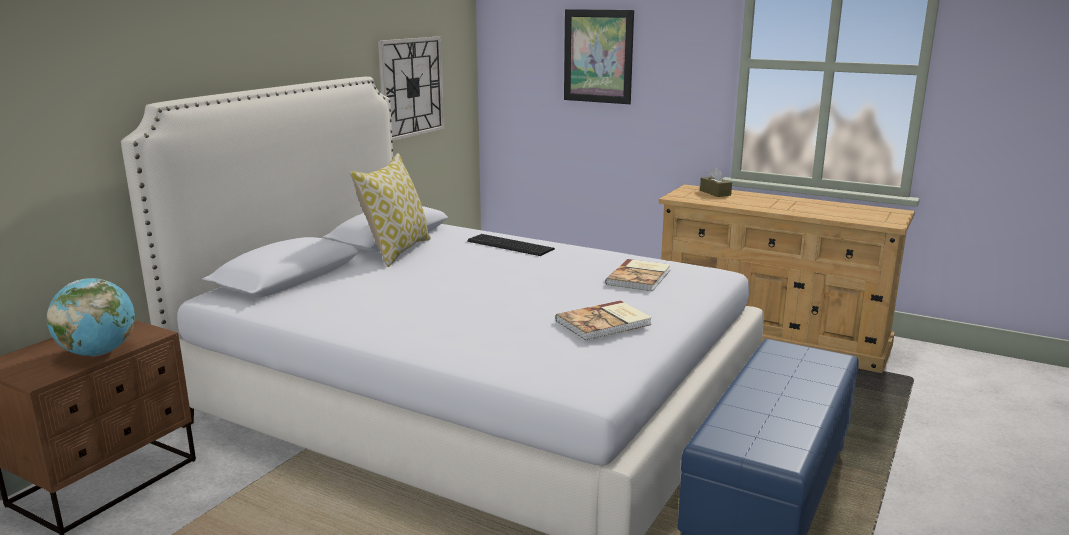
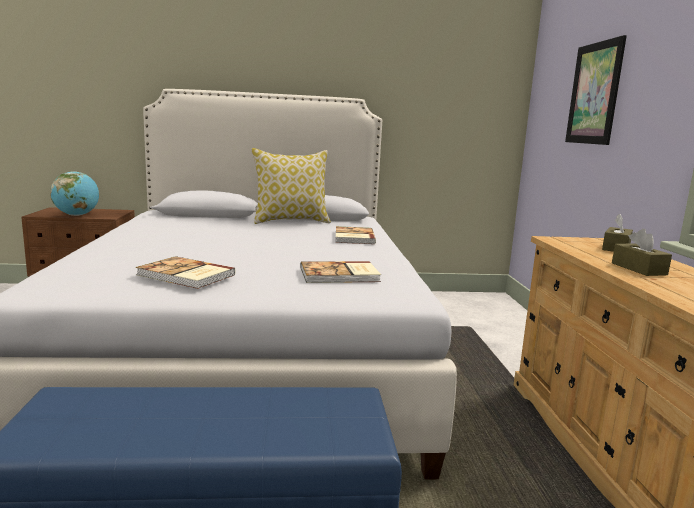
camera: 55 degrees right, 5 degrees down
(411, 87) = (429, 119): wall clock -> none
(510, 246) = (353, 237): keyboard -> book
(771, 205) = (638, 269): none -> brown tissue box

